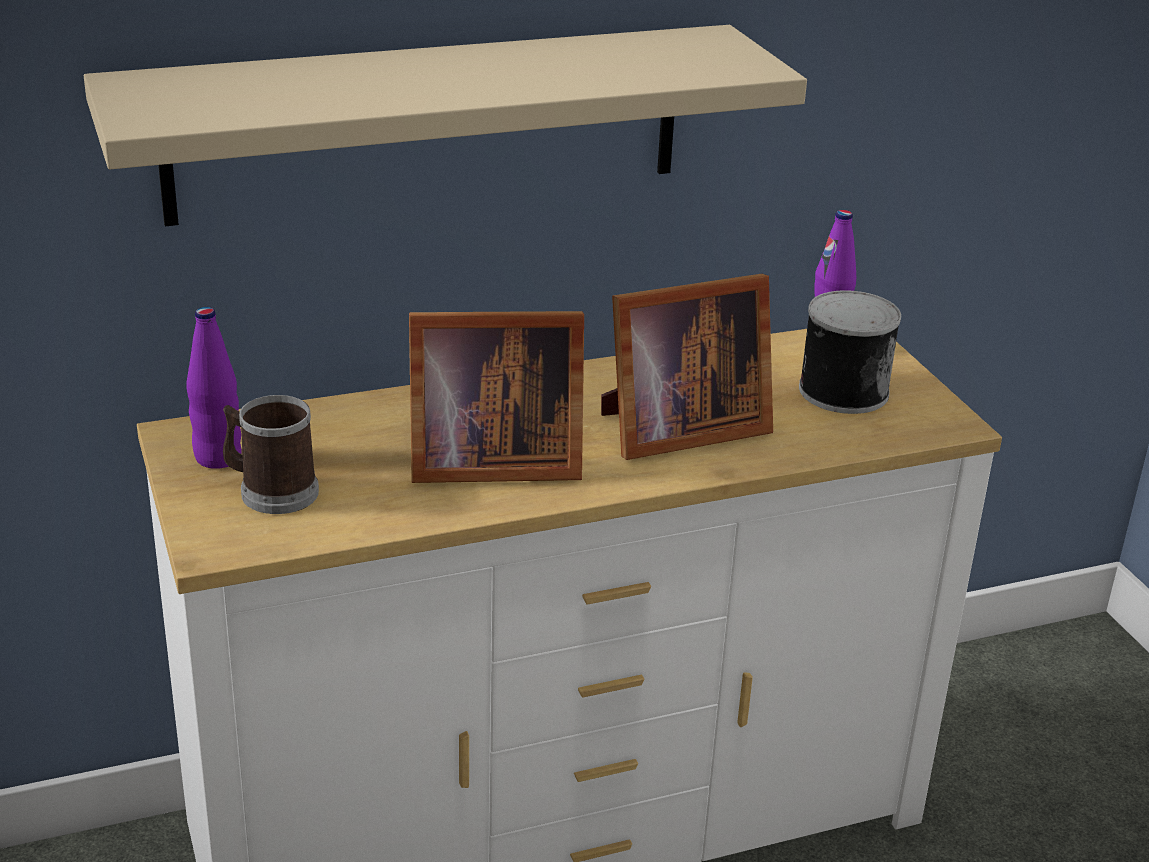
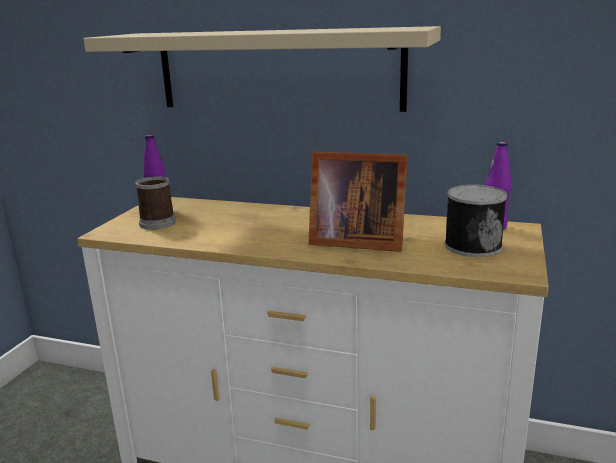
camera: 40 degrees right, 10 degrees down
(487, 461) = (250, 232): picture frame -> none

